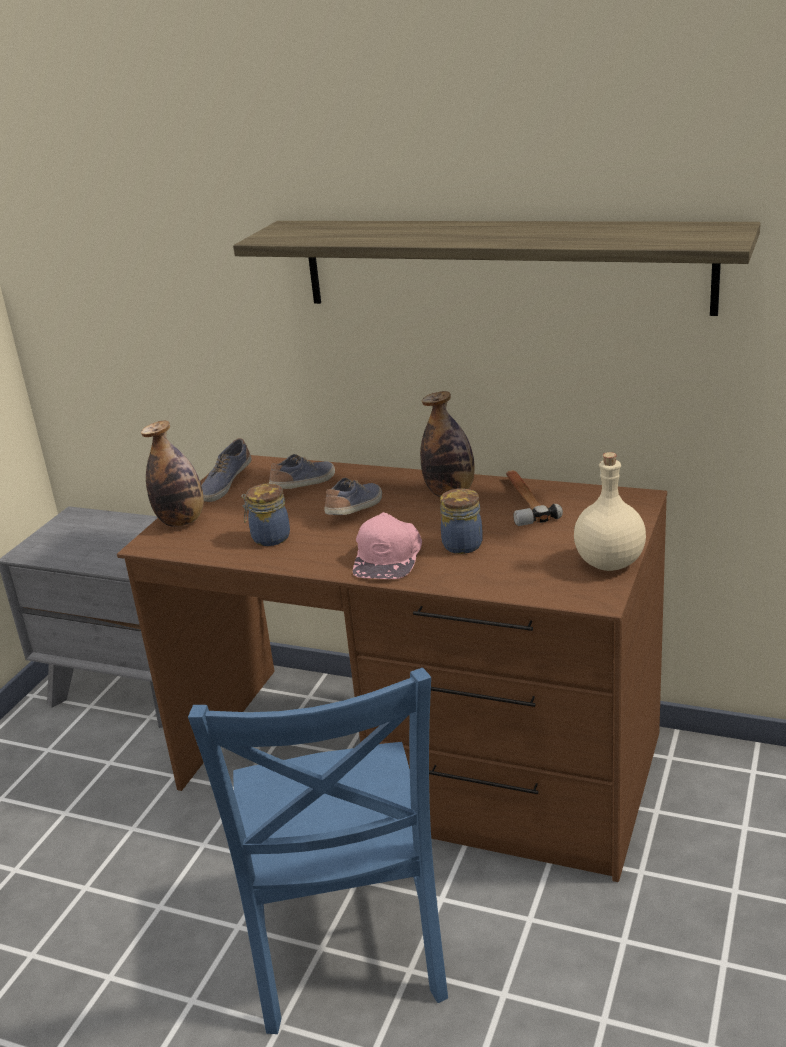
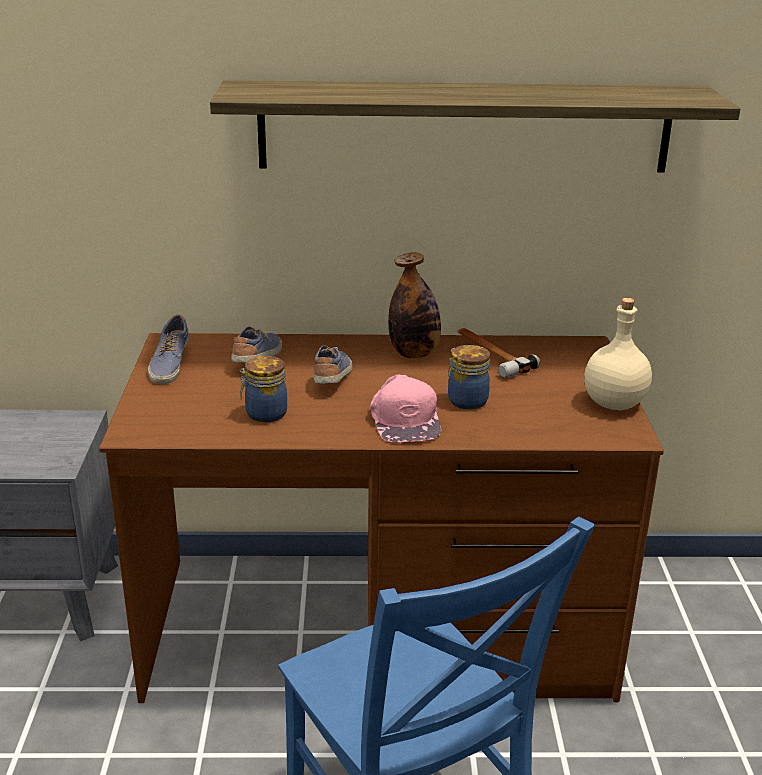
camera: 25 degrees left, 0 degrees up
(181, 521) = (150, 406): bottle -> none

